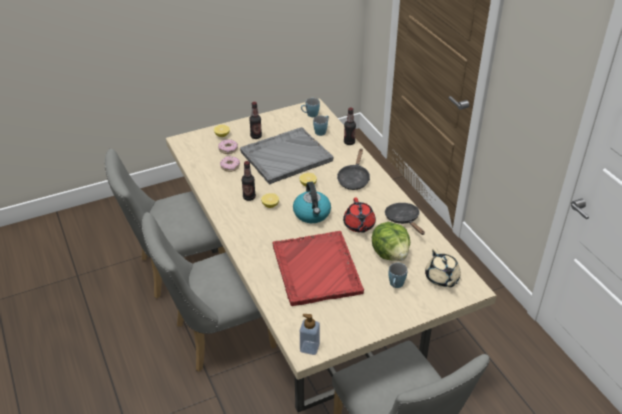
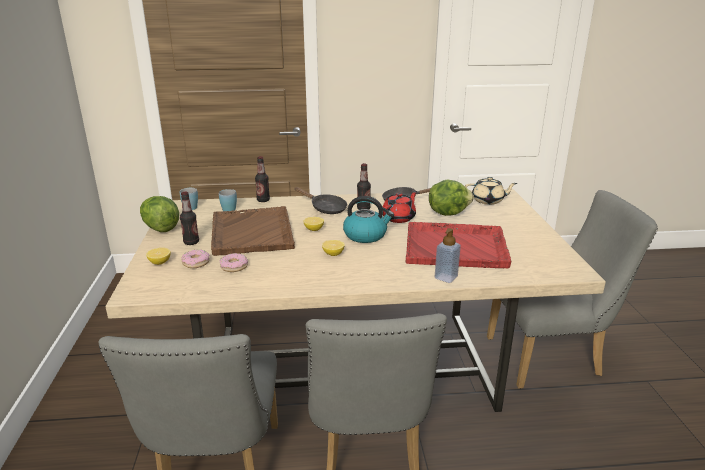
camera: 70 degrees left, 15 degrees down
(249, 197) = (308, 264): bottle -> bottle (363, 209)
(271, 115) = (160, 228): none -> lettuce
(285, 157) = (252, 233): grey tray -> brown tray
(309, 347) = (571, 269): soap dispenser -> soap dispenser (446, 277)
(359, 225) = (399, 218): red teapot -> red teapot turned 60 degrees counterclockwise
(395, 285) = (491, 218): blue mug -> none

